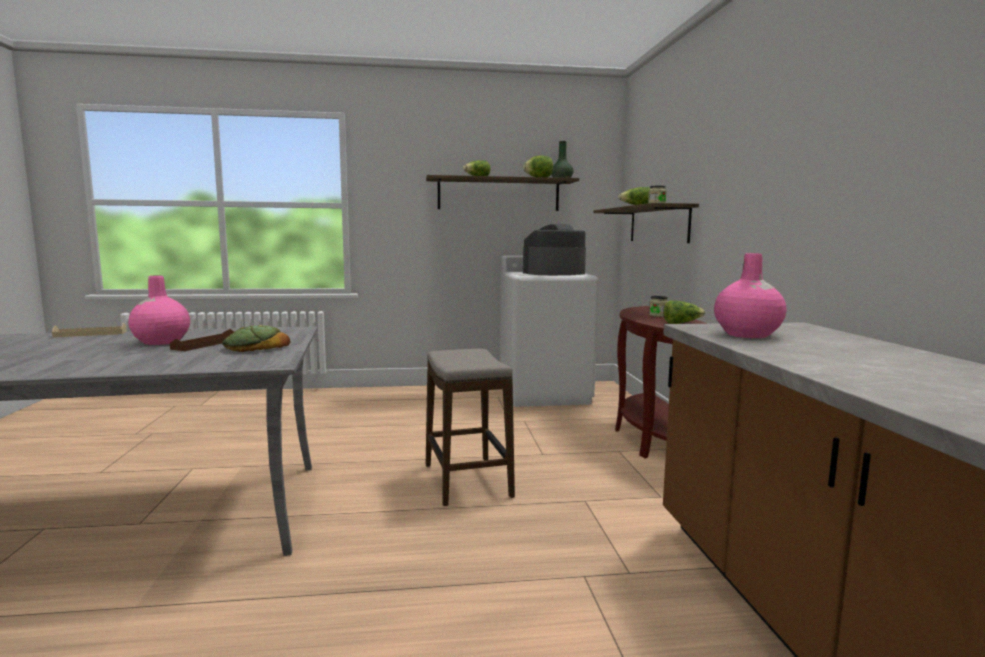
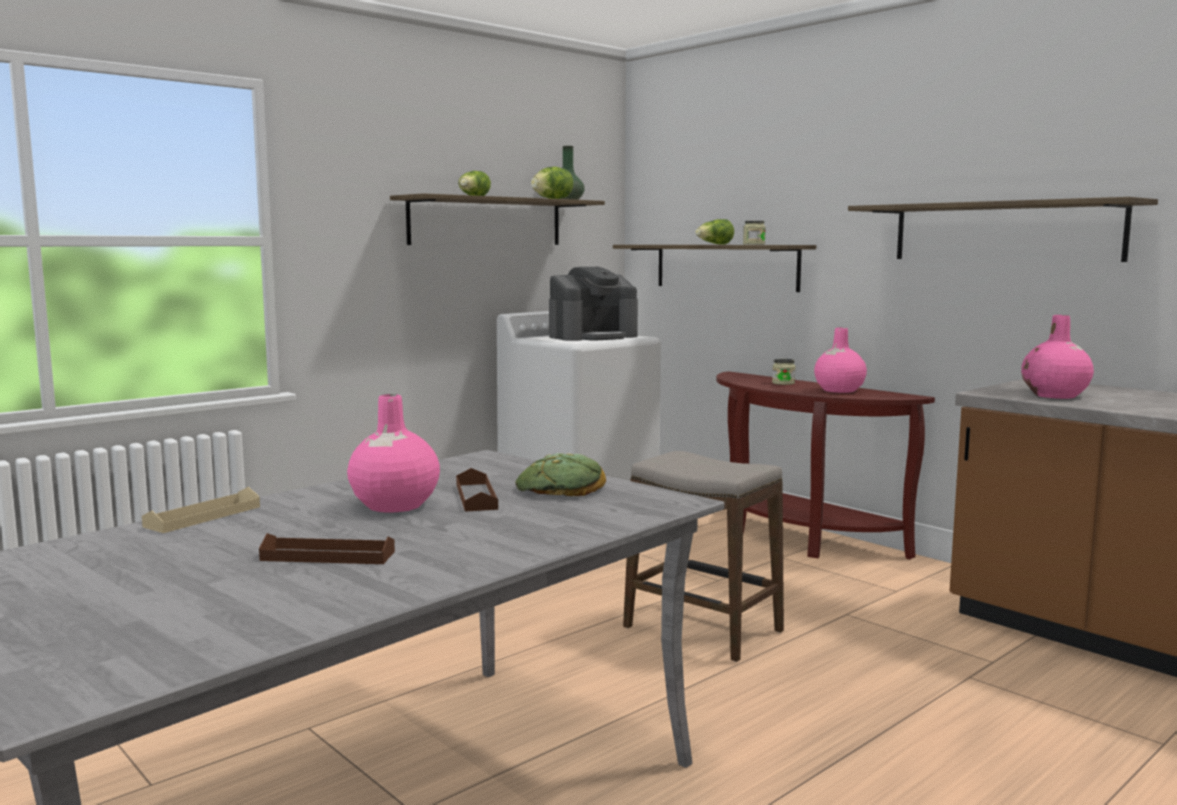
camera: 35 degrees left, 0 degrees up
(43, 356) = (328, 556): none -> brown tray
(554, 273) = (593, 336): coffee machine -> coffee machine turned 150 degrees counterclockwise
(681, 323) = (838, 390): lettuce -> pink vase
(803, 179) = (1004, 232): none -> shelf

